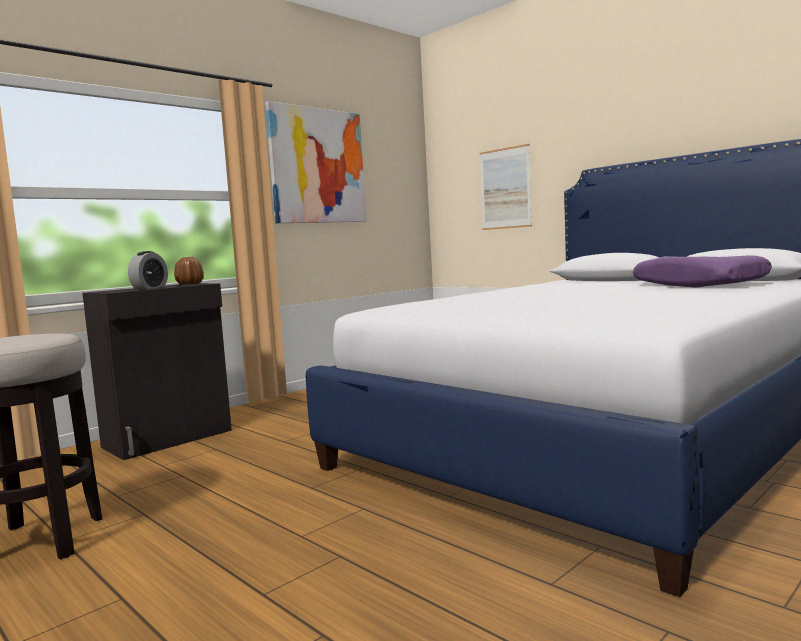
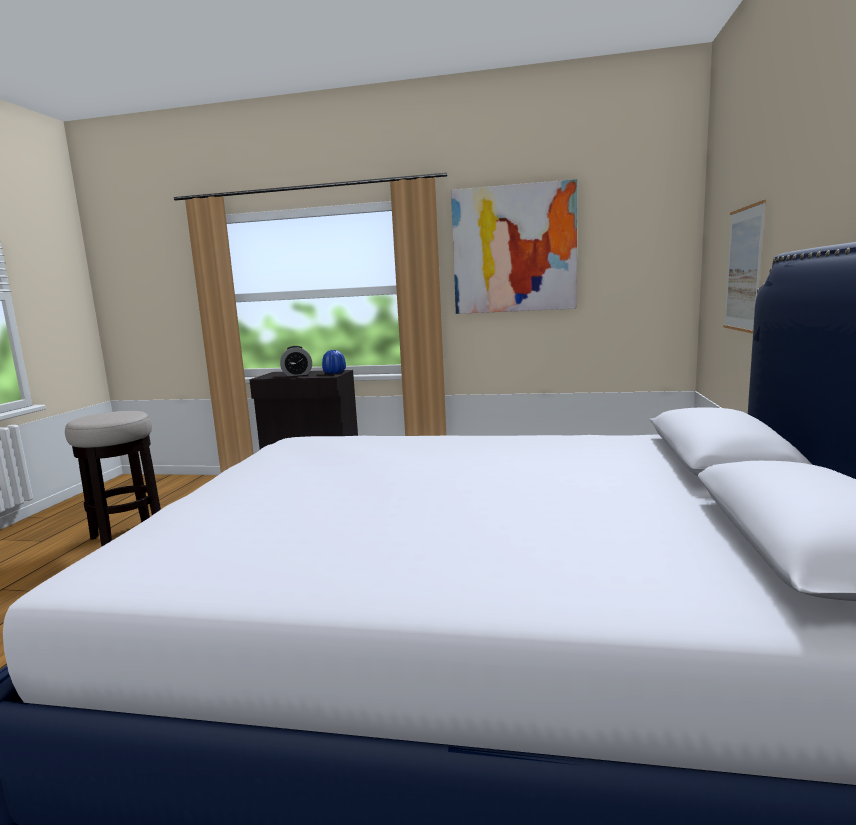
camera: 55 degrees right, 5 degrees up
(190, 284) = (334, 373): brown vase -> blue vase
(698, 285) = (640, 527): purple pillow -> none

